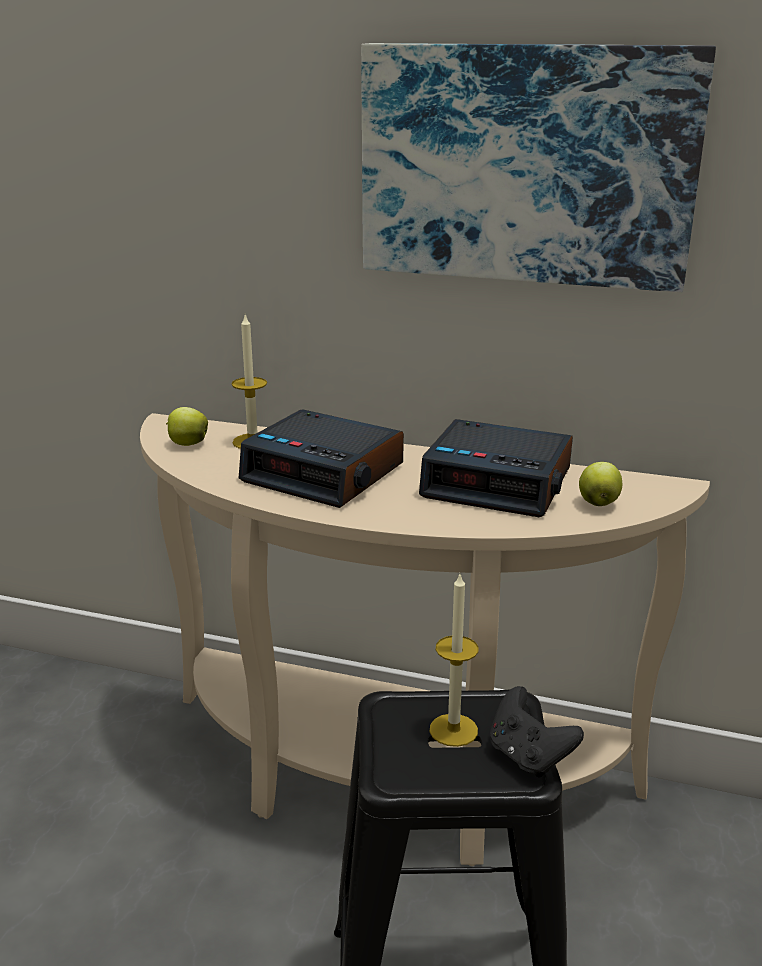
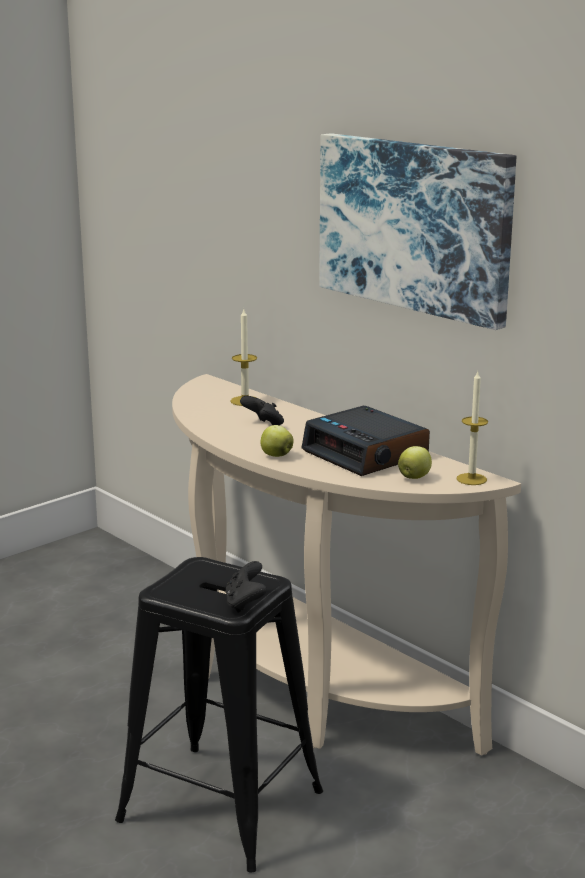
camera: 30 degrees right, 5 degrees down
(187, 444) = (203, 395): apple -> apple (276, 455)
(325, 473) = (264, 426): alarm clock -> black game controller
(453, 730) = (221, 583): candle -> candle (471, 479)

